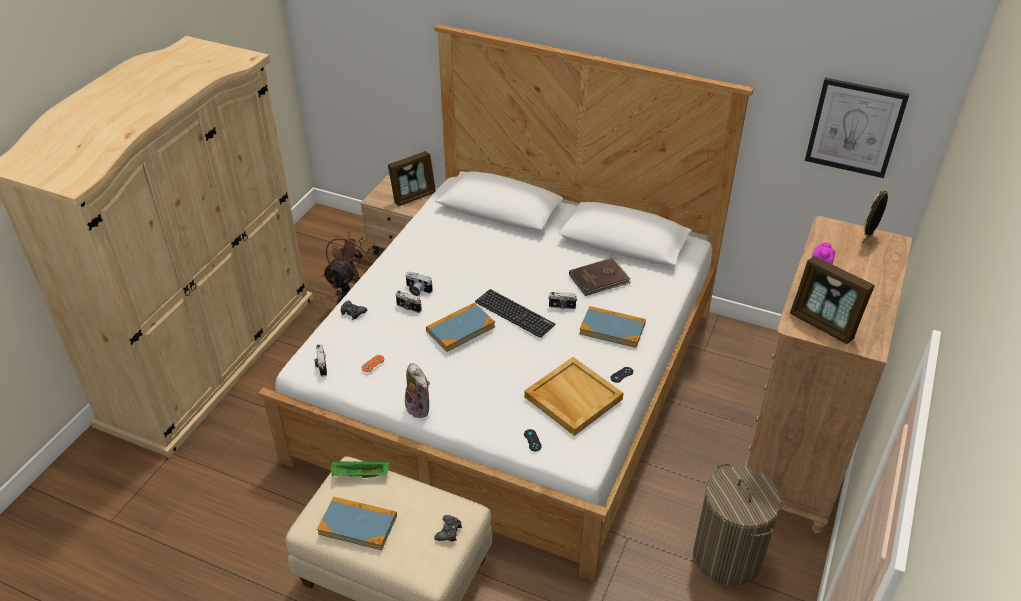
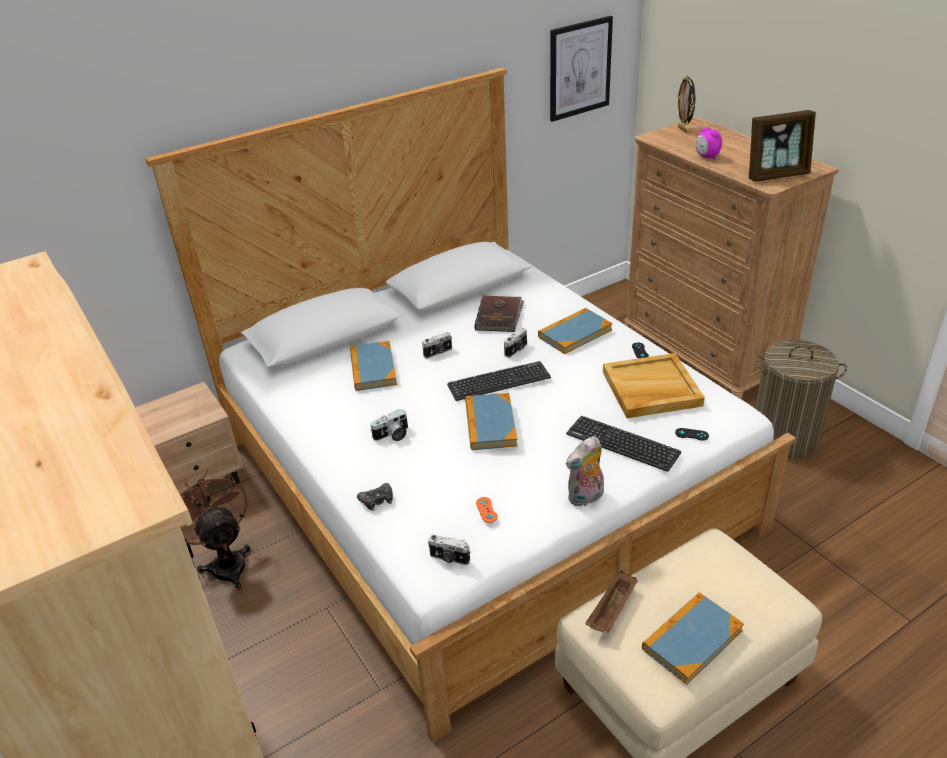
camera: 55 degrees left, 5 degrees down
(359, 475) = (612, 611): green tray -> brown tray
(408, 308) = (416, 451): camera -> camera (438, 353)
(414, 196) = (187, 406): picture frame -> none
(420, 408) = (586, 498): plush toy -> plush toy turned 150 degrees clockwise
(449, 531) = (742, 564): black game controller -> none
(481, 248) = (373, 368): none -> book
(492, 405) = (622, 443): none -> keyboard

